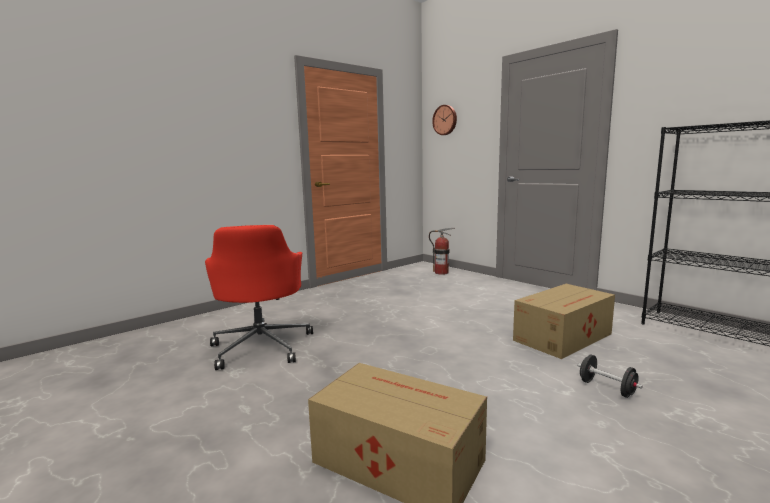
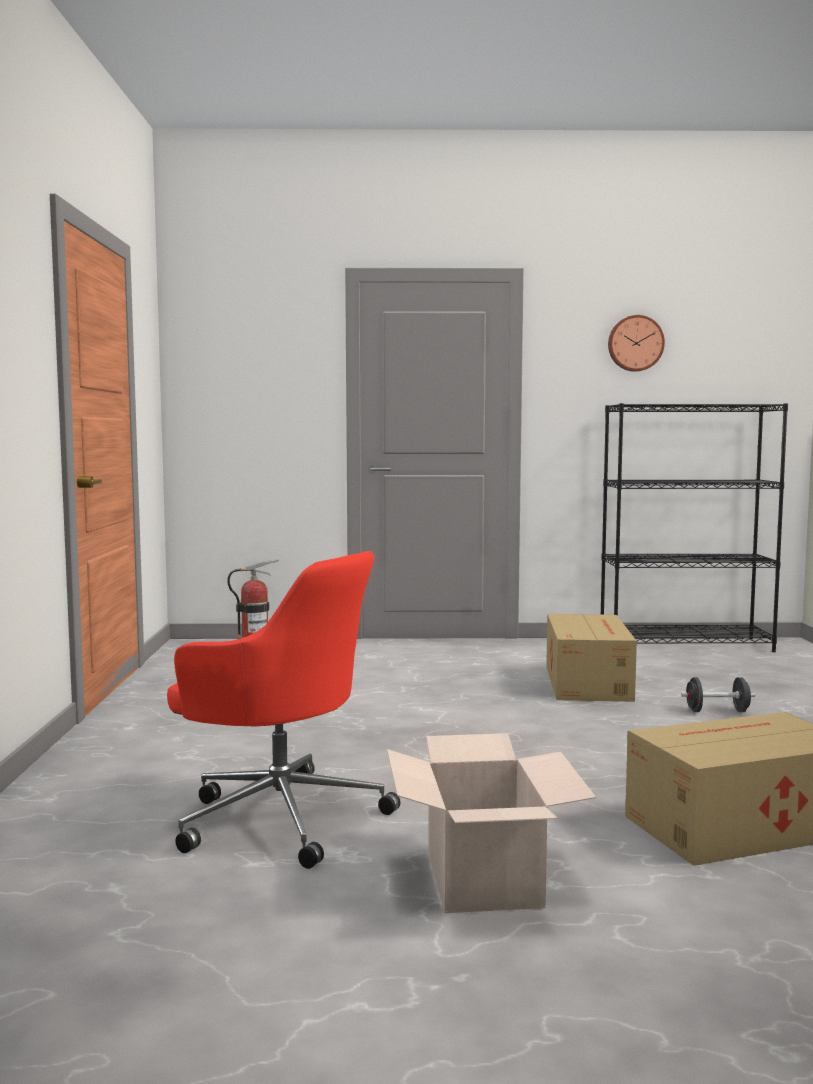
camera: 50 degrees left, 5 degrees down
(236, 407) = (481, 879): none -> cardboard box
(445, 120) = (223, 359): wall clock -> wall clock (635, 343)

